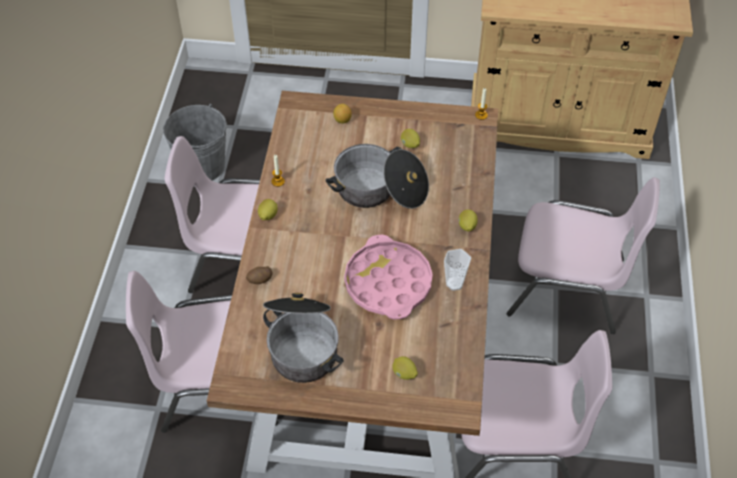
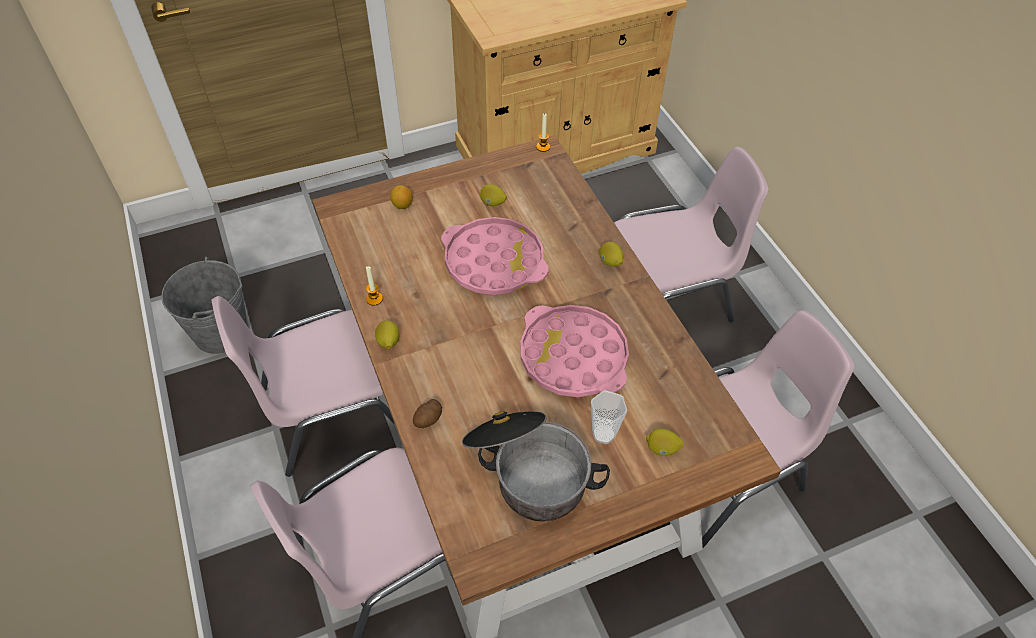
camera: 30 degrees left, 0 degrees up
(379, 190) = (494, 262): cooking pot -> pink tray
(454, 283) = (641, 326): cup -> cup (603, 434)

